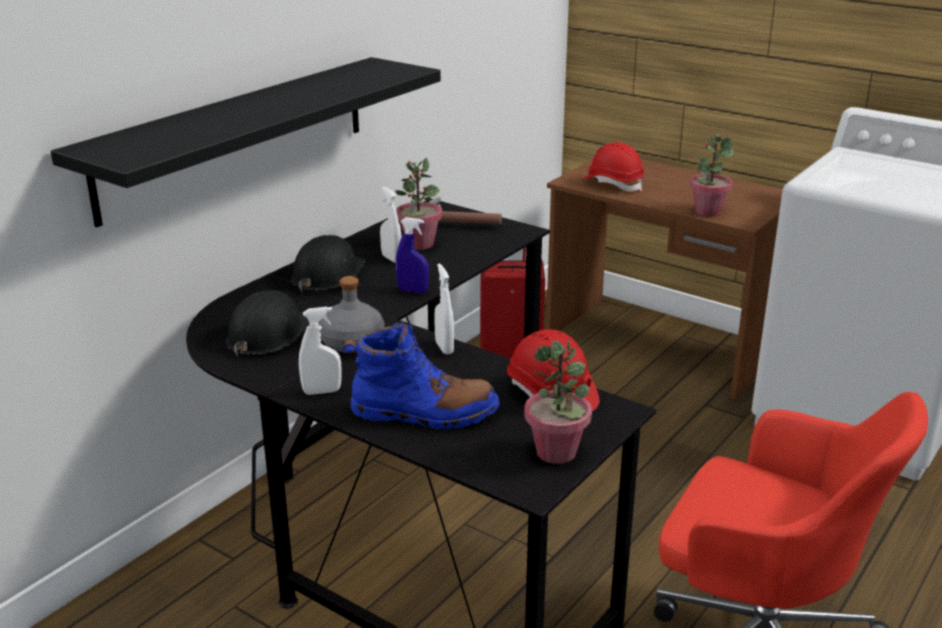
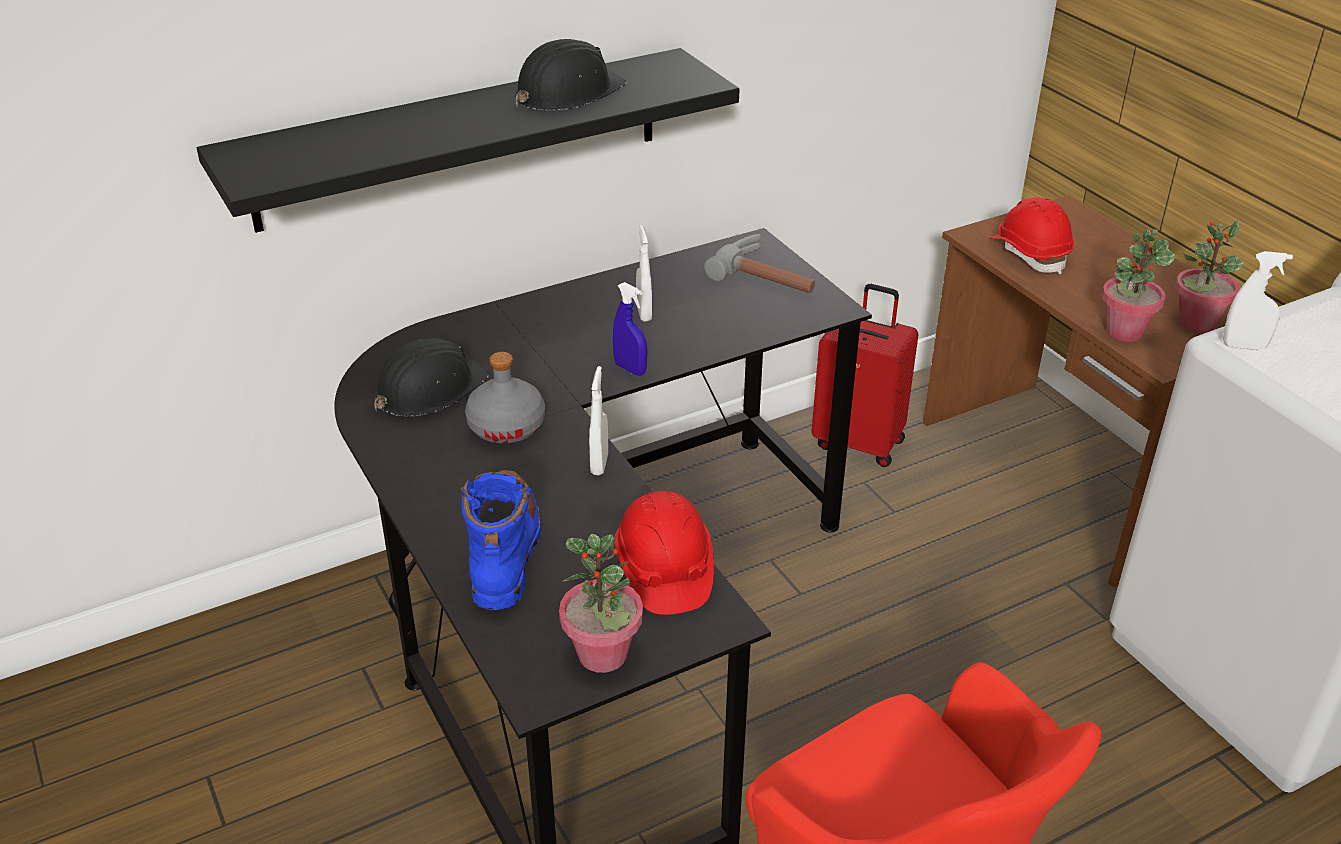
camera: 25 degrees right, 10 degrees up
(322, 391) = (424, 486): white spray bottle -> white spray bottle (1244, 346)
(327, 274) = (555, 319): black hard hat -> black hard hat (567, 93)
(419, 244) = (693, 299): potted plant -> potted plant (1196, 323)
(424, 413) = (504, 551): blue boot -> blue boot turned 120 degrees counterclockwise

